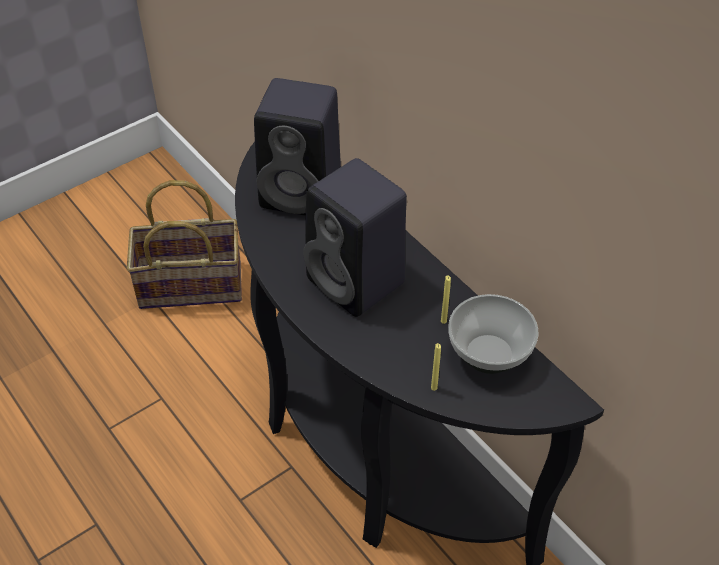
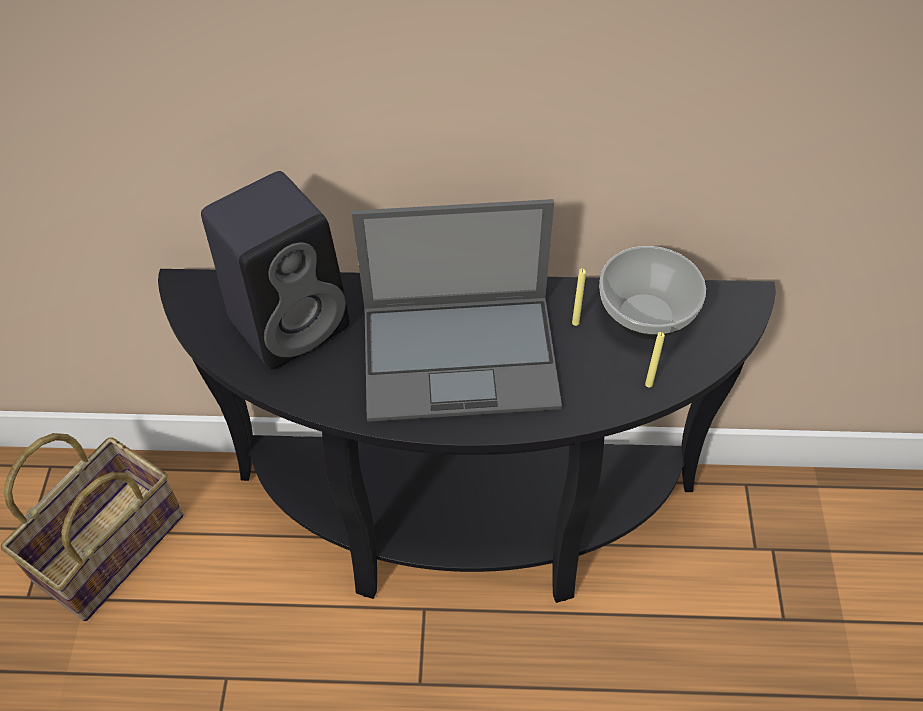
camera: 50 degrees left, 5 degrees up
(358, 282) = (462, 356): black speaker -> laptop

